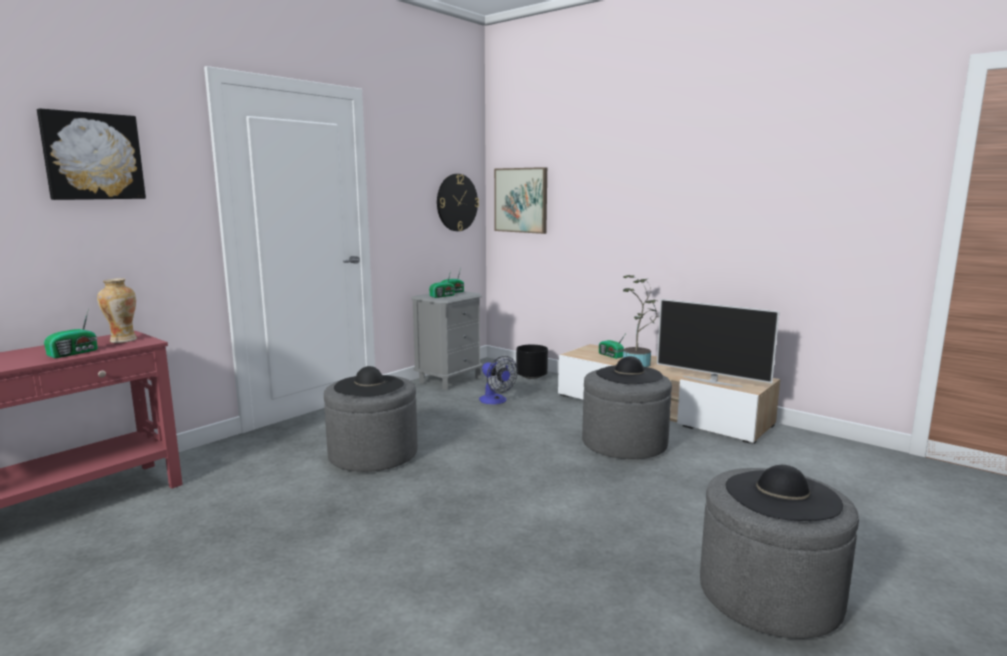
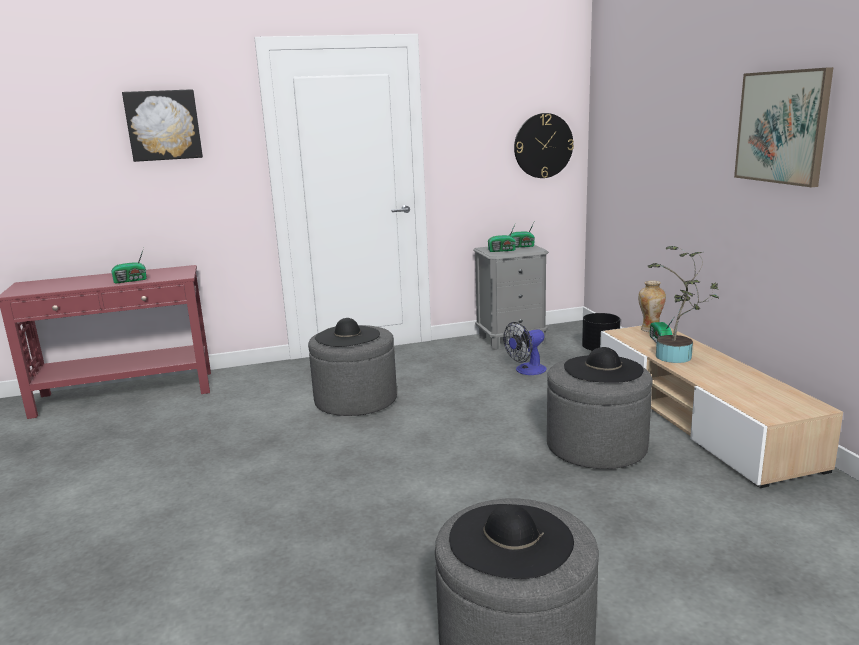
camera: 35 degrees right, 5 degrees up
(122, 340) = (173, 273): vase -> vase (649, 329)
(496, 401) = (526, 371): fan -> fan turned 60 degrees clockwise
(521, 200) = (614, 142): picture -> picture (782, 127)
(712, 381) = (733, 396): television -> none

